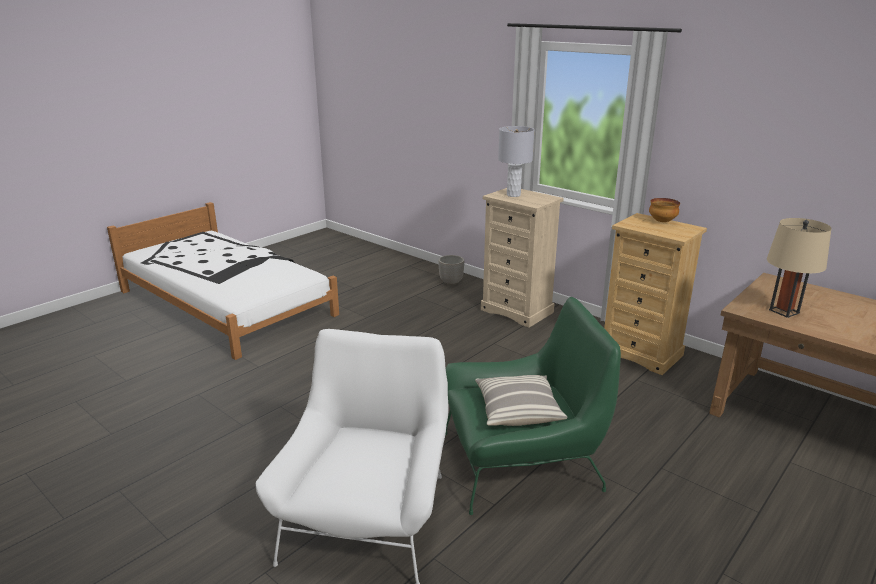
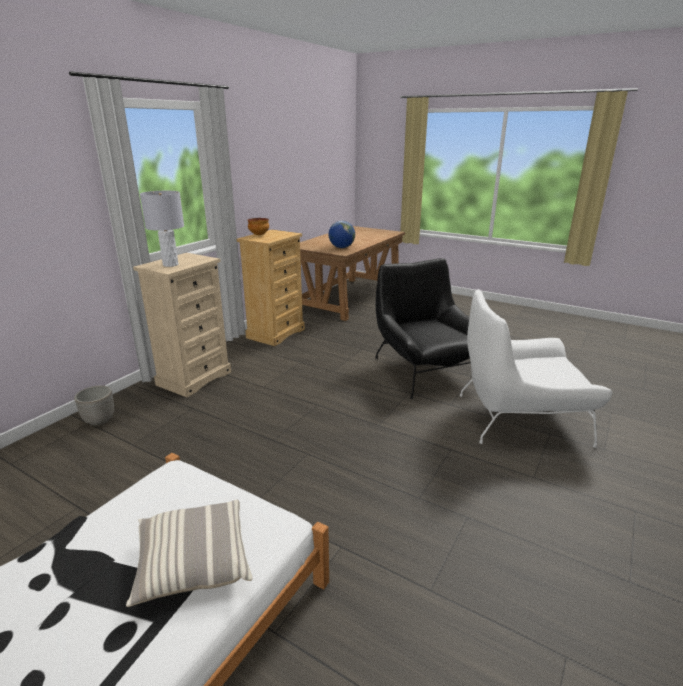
camera: 100 degrees left, 0 degrees up
(517, 411) = (436, 331): pillow -> pillow (193, 563)
(521, 462) = (426, 370): green armchair -> black armchair
(784, 311) = (341, 247): beige table lamp -> globe

